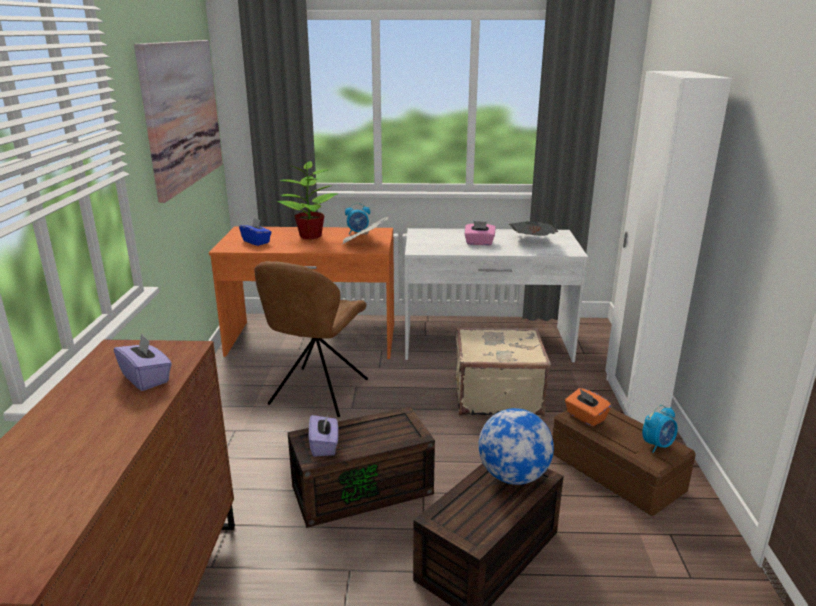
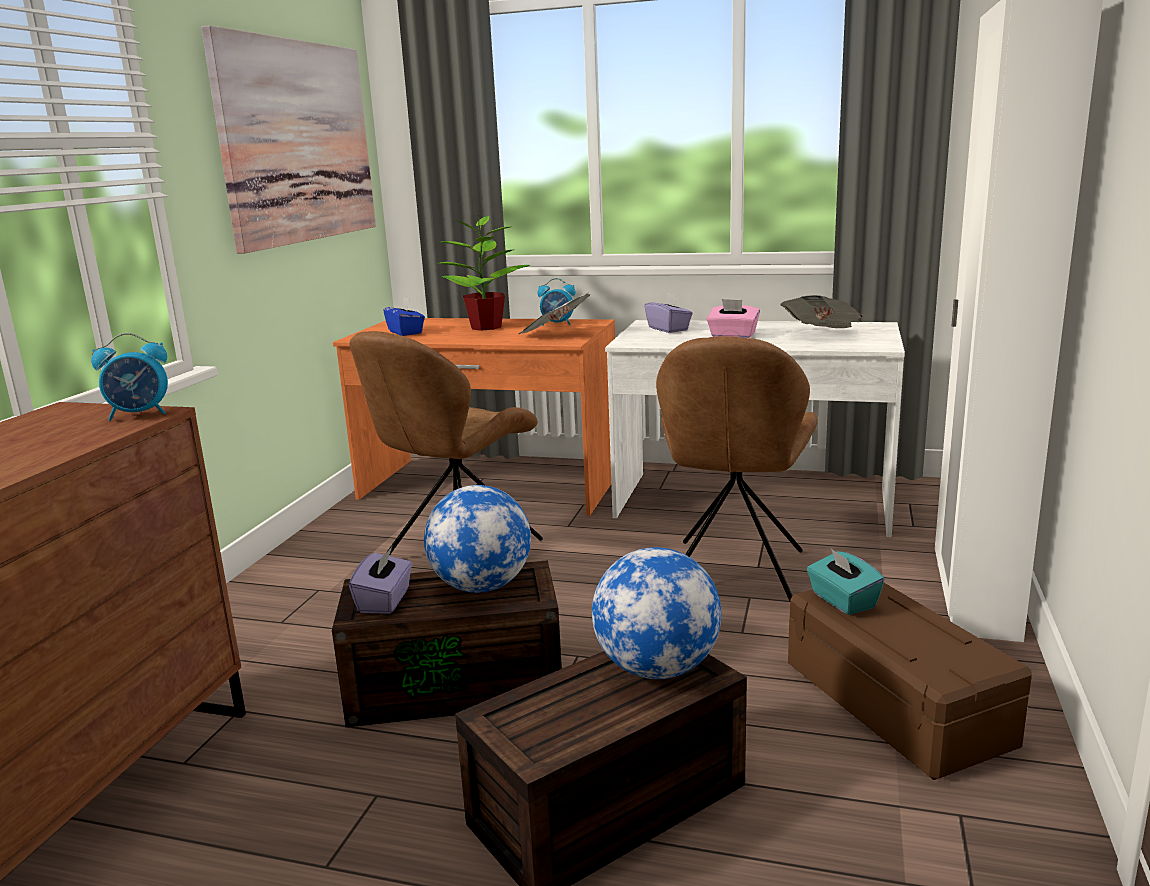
camera: 15 degrees right, 5 degrees down
(146, 378) = (58, 440): purple tissue box -> purple tissue box (668, 329)
(380, 429) = (481, 586): none -> globe
(496, 396) = (734, 576): beige suitcase -> brown chair
(585, 417) = (842, 601): orange tissue box -> turquoise tissue box
(657, 445) = (958, 653): alarm clock -> alarm clock (140, 415)

